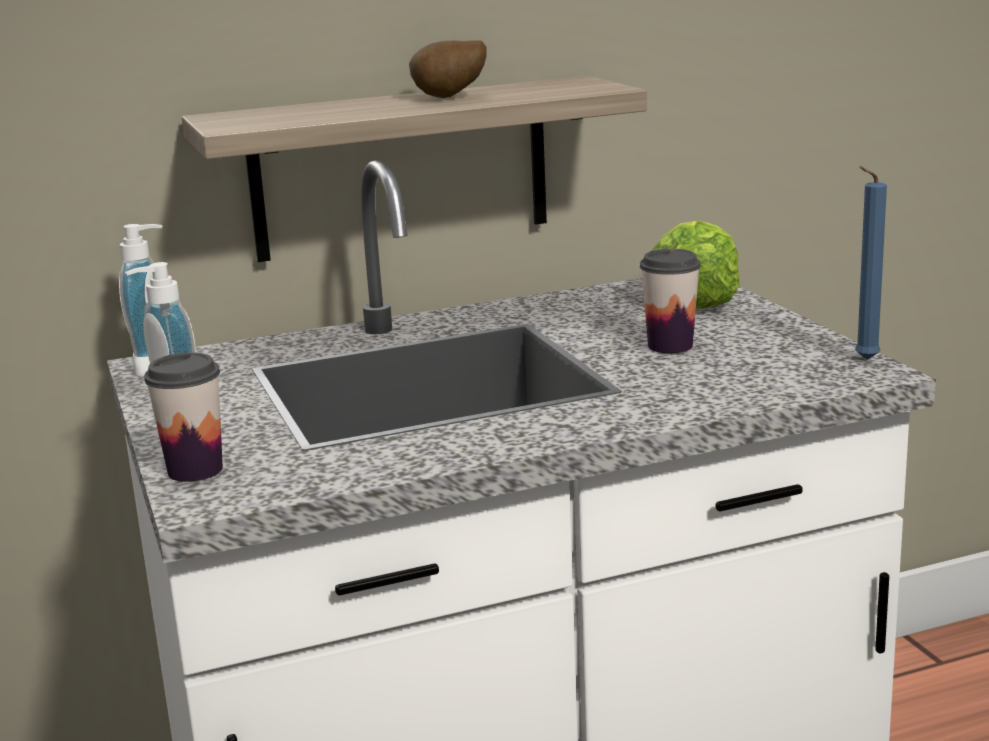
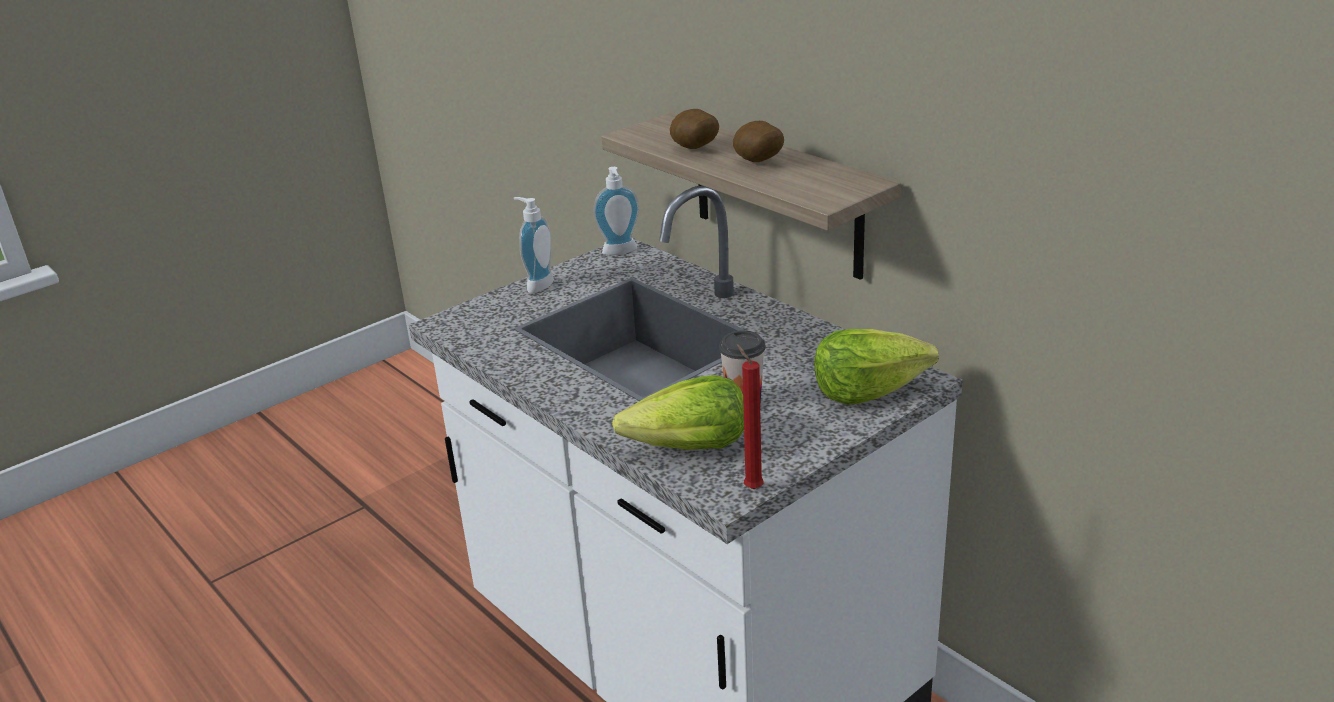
camera: 70 degrees right, 10 degrees up
(195, 470) = (478, 309): cup -> none
(355, 111) = (694, 149): none -> potato
(757, 378) = (689, 448): none -> lettuce
(863, 360) = (751, 487): blue candle -> red candle

